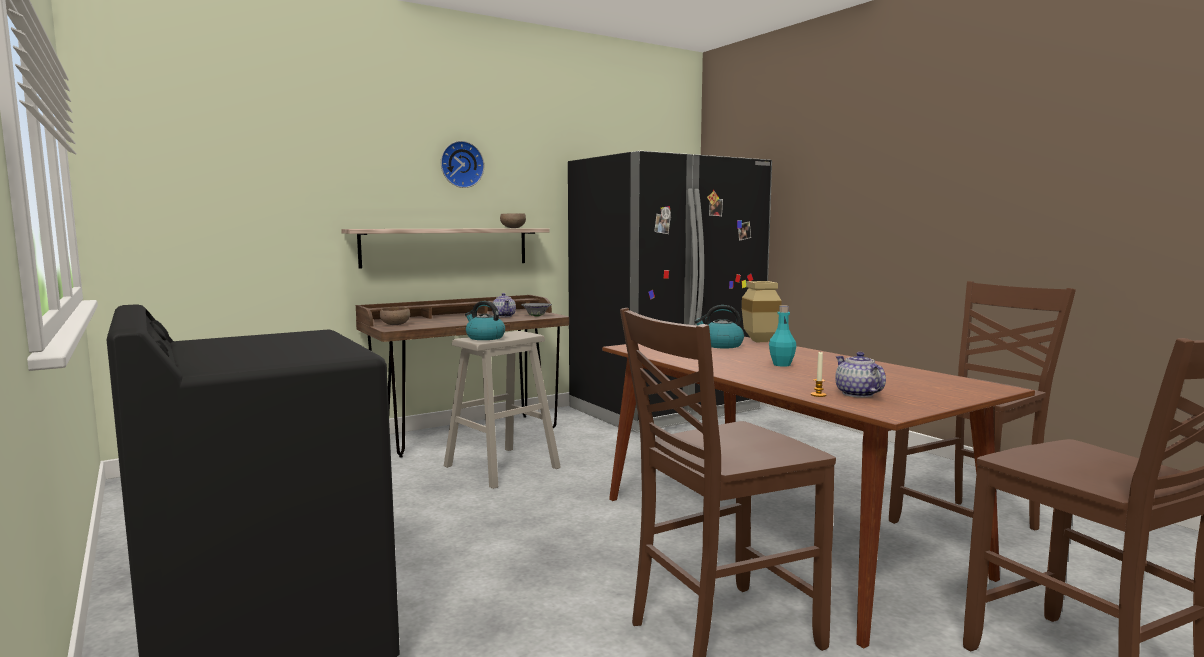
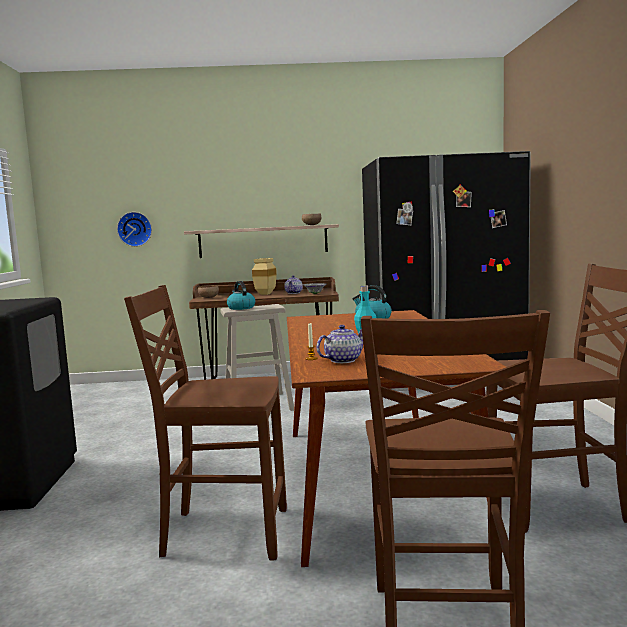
camera: 30 degrees right, 0 degrees up
(461, 164) = (273, 179): wall clock -> wall clock (135, 229)
(758, 341) = (415, 317): beige vase -> beige vase (265, 294)
(857, 394) = (342, 360): teapot -> teapot turned 45 degrees clockwise

